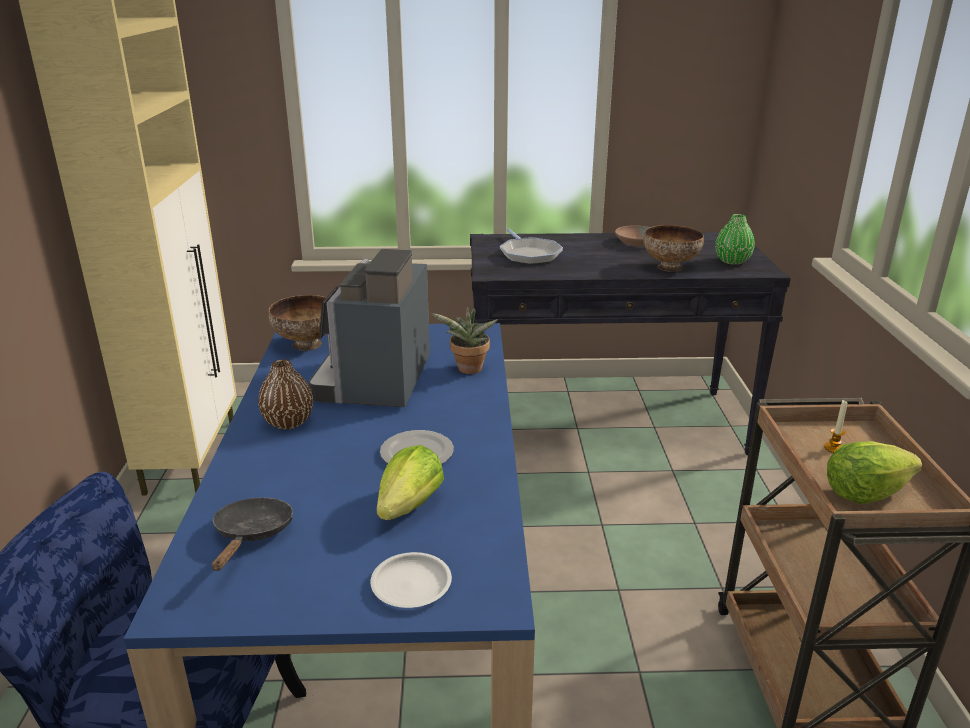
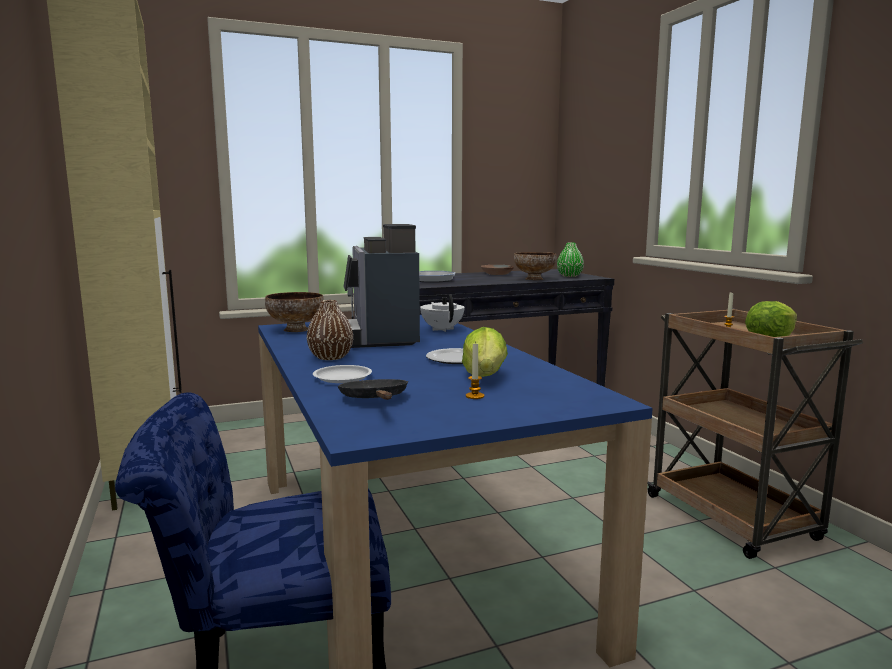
camera: 20 degrees left, 15 degrees down
(358, 551) = (475, 396): none -> candle
(410, 584) = (537, 403): white plate -> white plate (342, 377)
(468, 370) = (442, 329): potted plant -> white teapot

